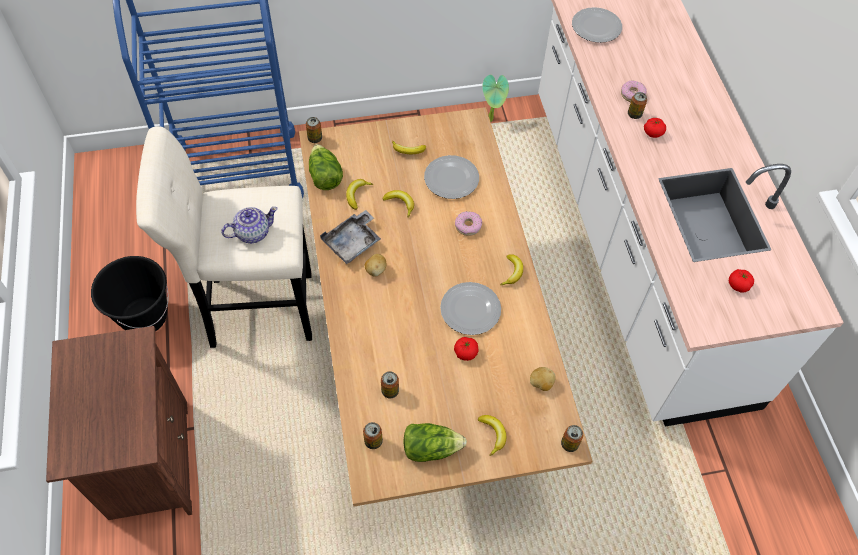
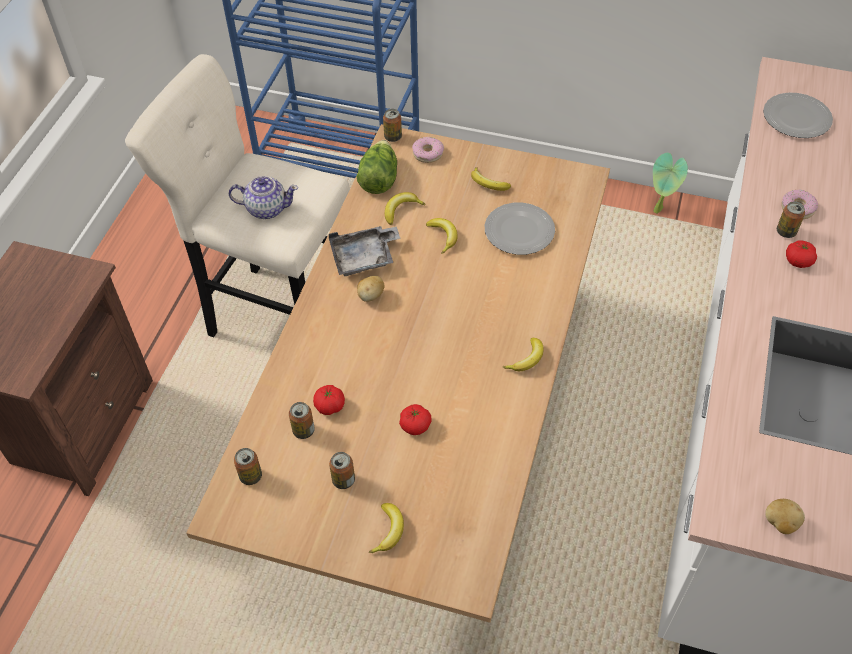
camera: 30 degrees right, 5 degrees down
(144, 317) = (163, 278): black bucket -> none
(430, 448) = (308, 512): lettuce -> none
(468, 226) = (506, 288): donut -> donut (428, 153)
(470, 309) = (451, 380): plate -> none
(541, 383) = (483, 499): potato -> potato (780, 523)
(569, 444) = (474, 585): can -> can (343, 480)
(738, 285) = (806, 486): tomato -> tomato (330, 406)

